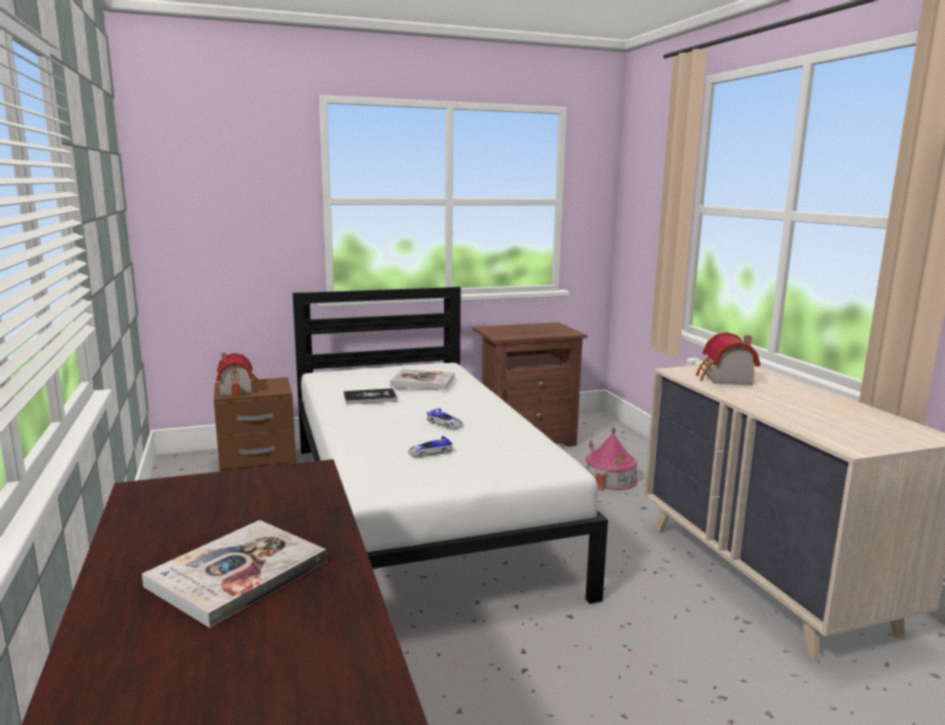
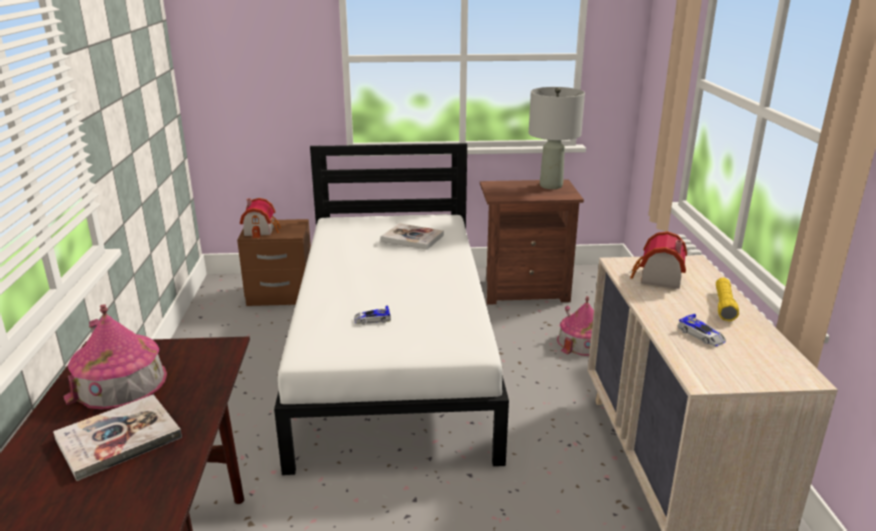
camera: 15 degrees right, 10 degrees up
(195, 517) = (120, 382): none -> toy house
(370, 398) = (357, 252): book -> none
(445, 424) = (404, 289): toy car -> toy car (701, 335)
(547, 327) = (551, 186): none -> grey table lamp
(806, 393) = (724, 306): none -> yellow flashlight

